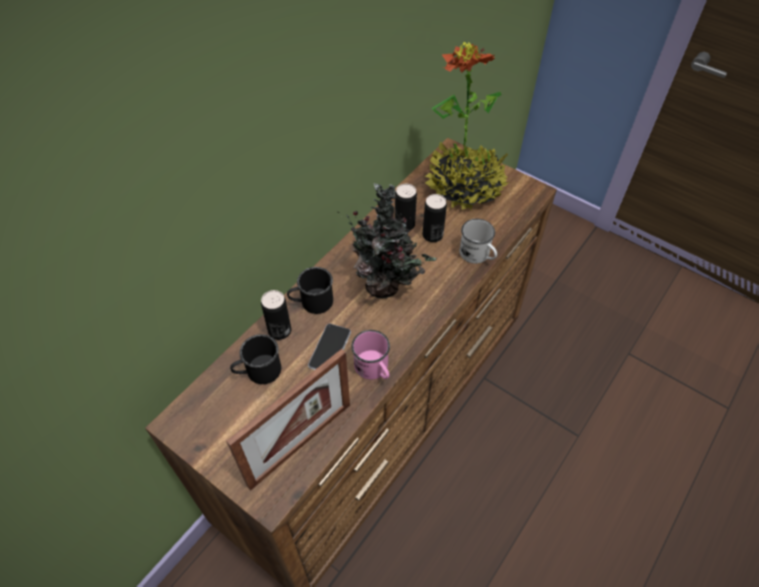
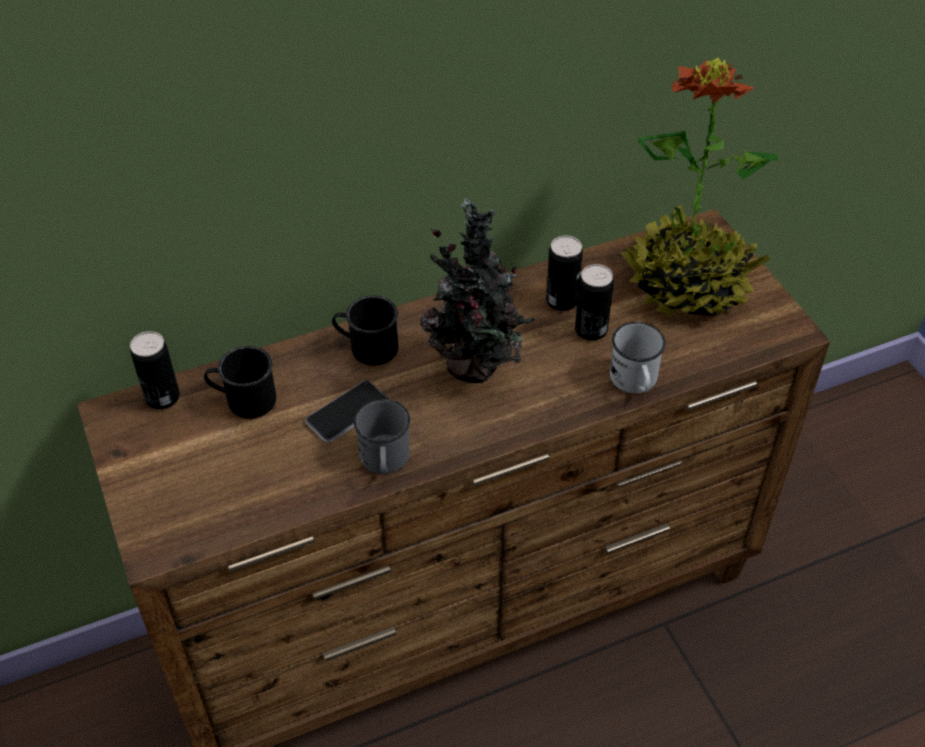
camera: 30 degrees right, 5 degrees down
(279, 330) = (303, 363): can -> can (162, 397)
(300, 444) = (232, 505): picture frame -> none
(374, 369) = (384, 462): pink mug -> grey mug

